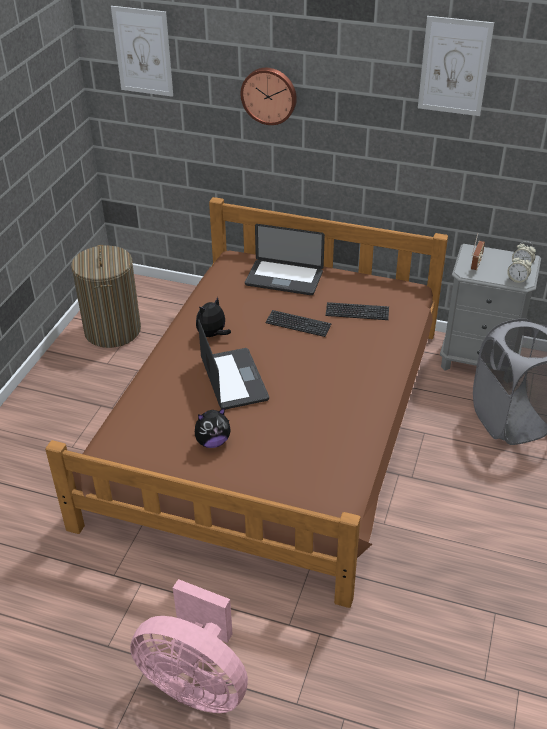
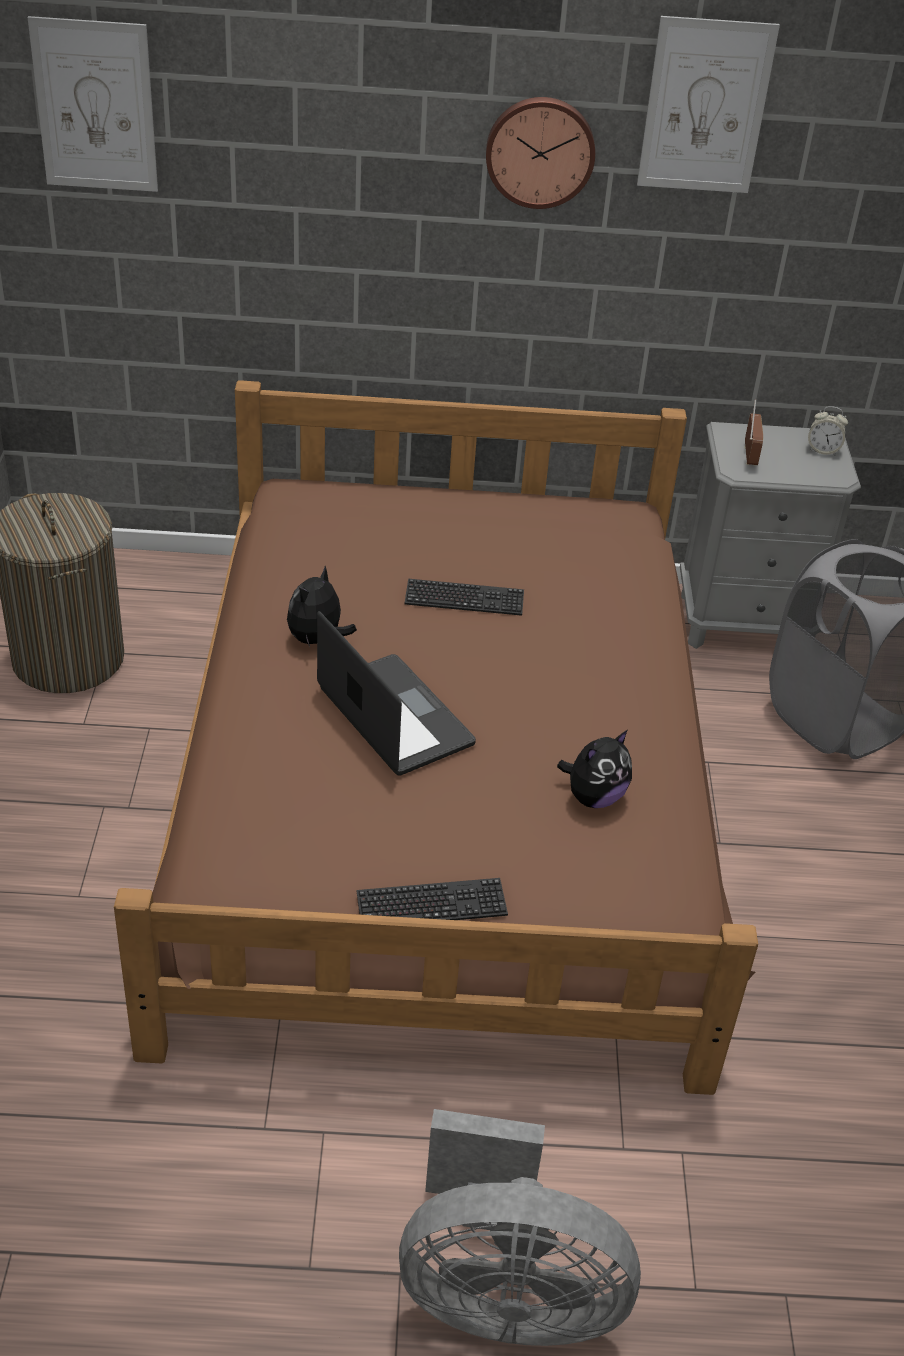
camera: 20 degrees left, 0 degrees up
(196, 682) = (503, 1295): pink fan -> grey fan
(212, 442) = (407, 838): plush toy -> plush toy (594, 797)
(269, 95) = (355, 178): wall clock -> wall clock (540, 151)
(284, 278) = (401, 519): laptop -> none
(357, 312) = (557, 564): keyboard -> keyboard (431, 905)
(517, 280) = (827, 474): alarm clock -> none

